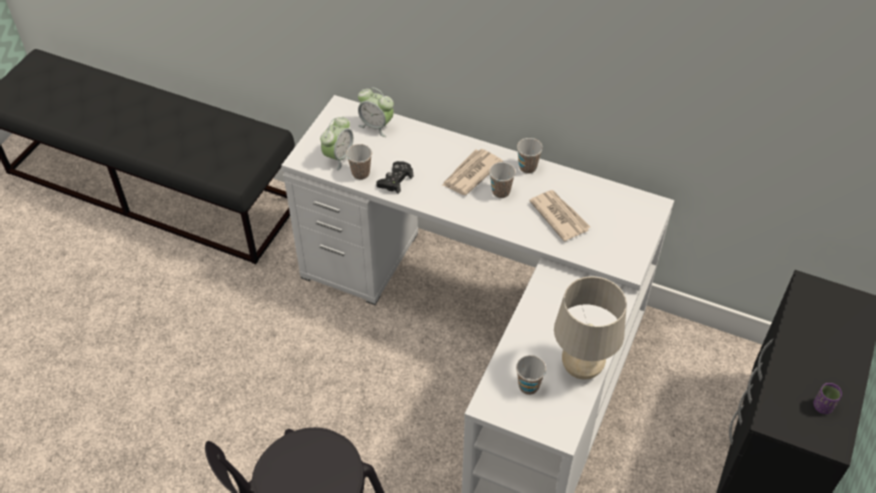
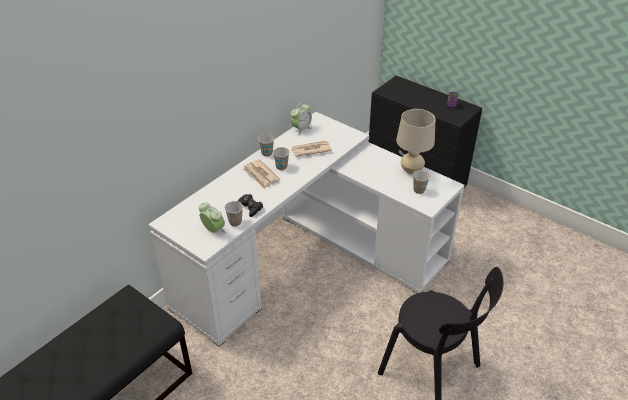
camera: 75 degrees left, 10 degrees down
(376, 126) = (194, 208): alarm clock -> alarm clock (301, 129)

